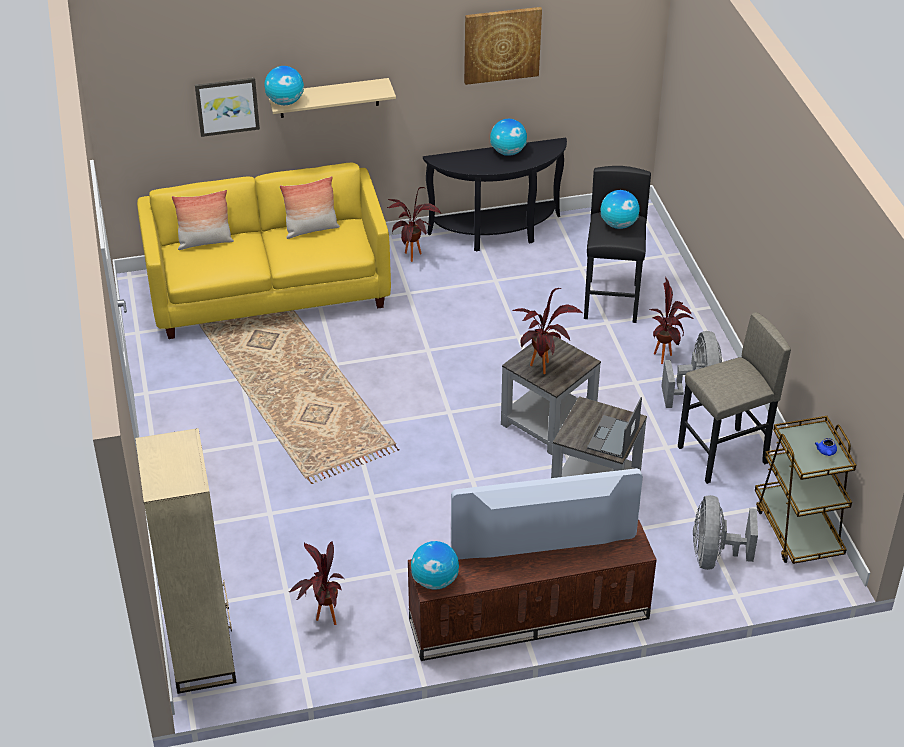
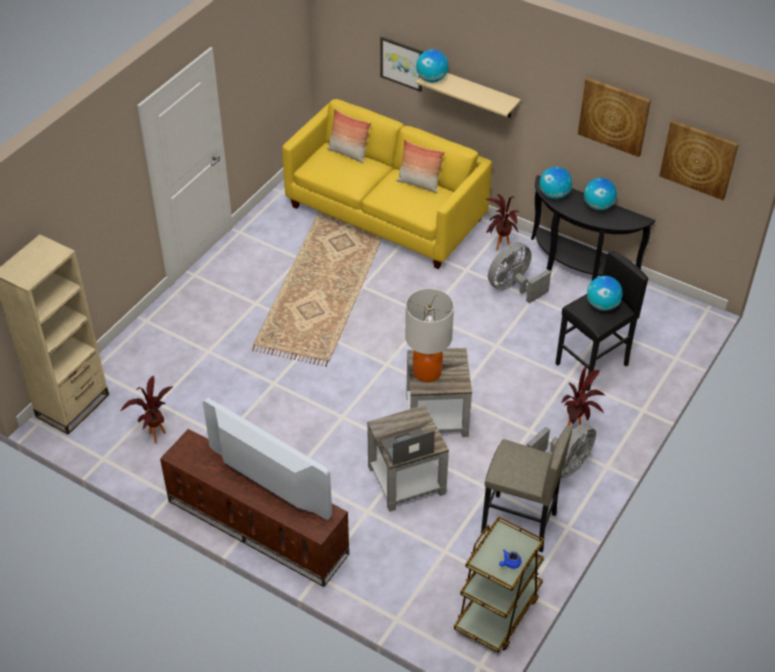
camera: 45 degrees right, 5 degrees up
(435, 581) = (183, 453): globe -> globe (554, 195)
(544, 370) = (427, 372): potted plant -> table lamp
(600, 47) = (698, 159): none -> picture
(714, 556) = (419, 583): grey fan -> grey fan (514, 288)

